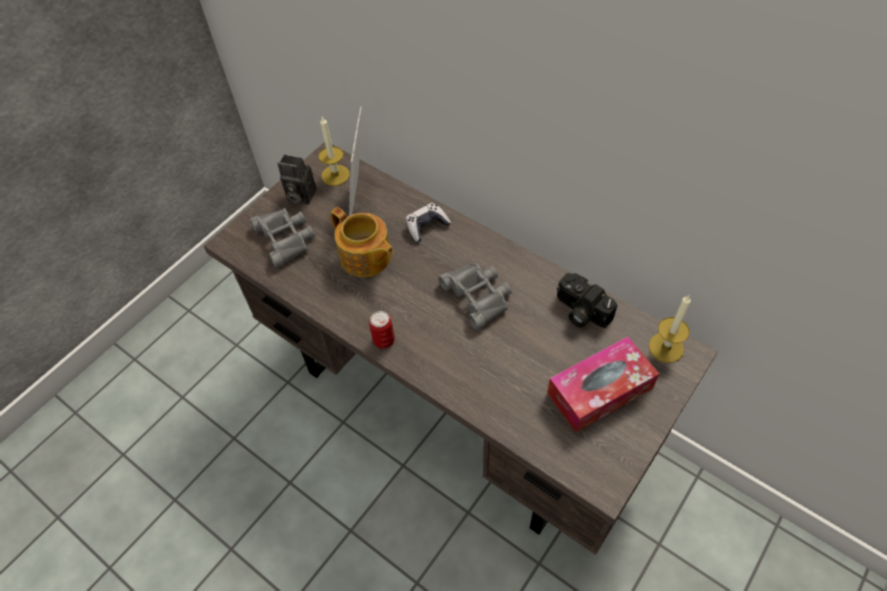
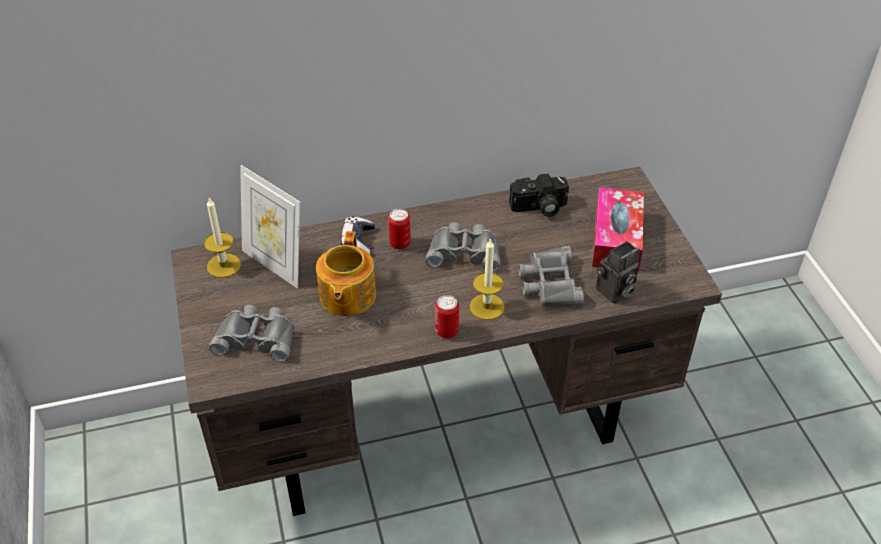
camera: 55 degrees left, 10 degrees down
(299, 196) = (217, 302): camera -> camera (614, 292)
(366, 258) = (346, 296): teapot -> teapot turned 105 degrees clockwise
(448, 251) = (400, 243): none -> can
(498, 374) = (549, 282): none -> grey binoculars
(666, 347) = (613, 186): candle -> candle (487, 307)

